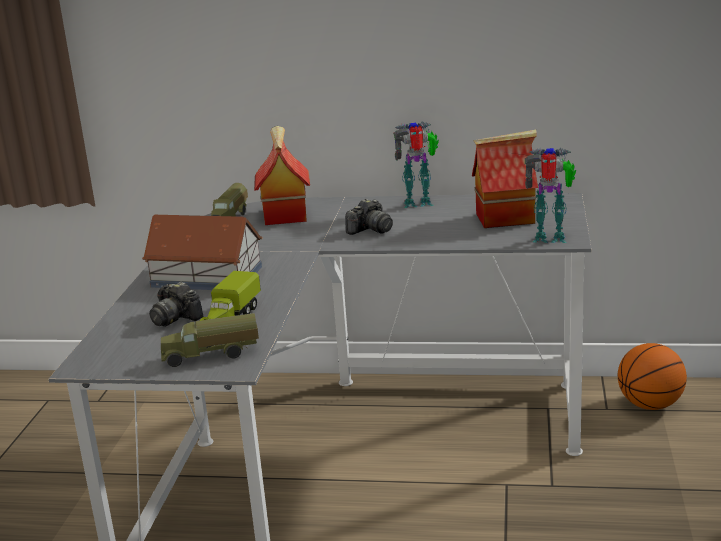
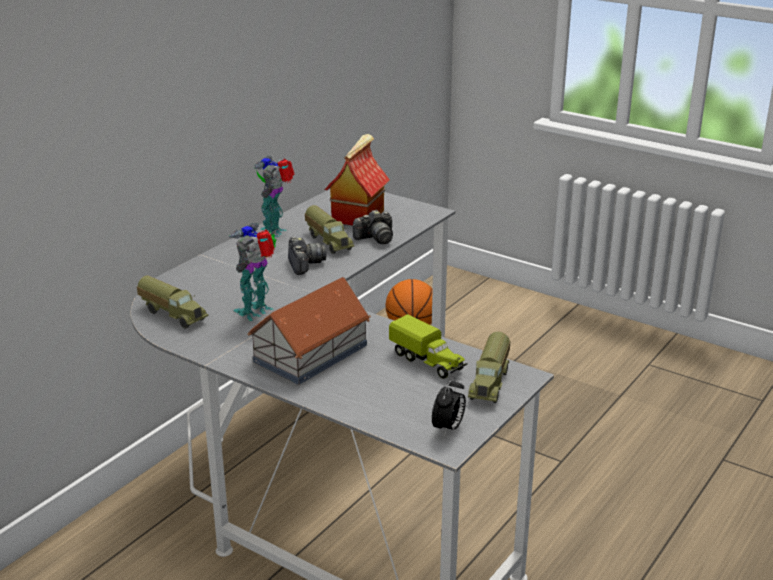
camera: 65 degrees left, 5 degrees up
(114, 358) = (448, 428): none -> alarm clock
(175, 318) = (391, 384): camera -> camera (375, 238)
(284, 215) = (203, 288): toy house -> none
(431, 224) = (329, 241): none -> toy truck
(551, 239) = (422, 215): toy robot -> toy robot (257, 311)

